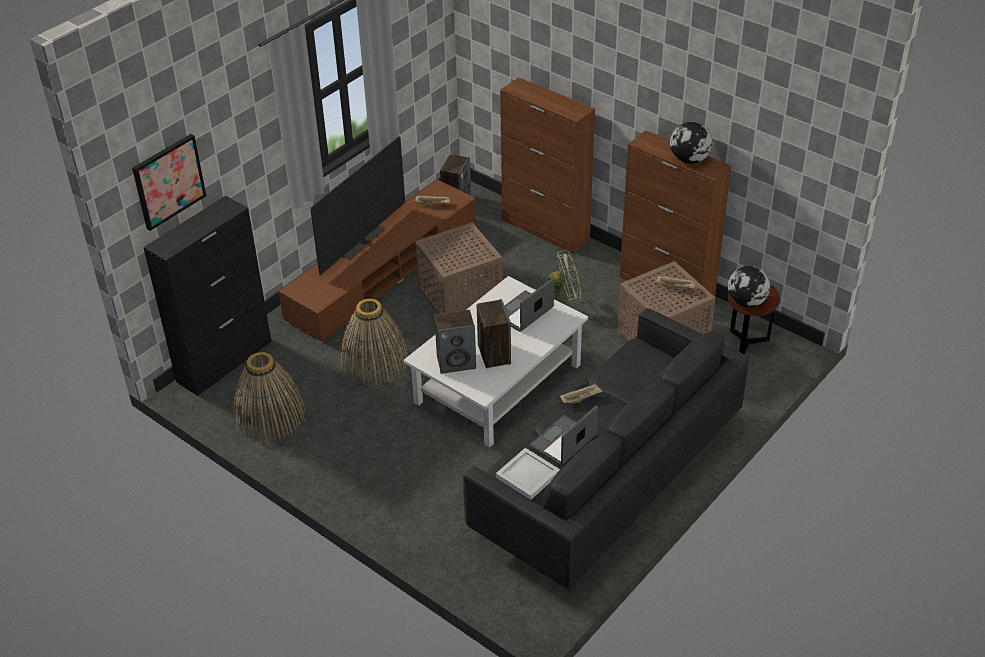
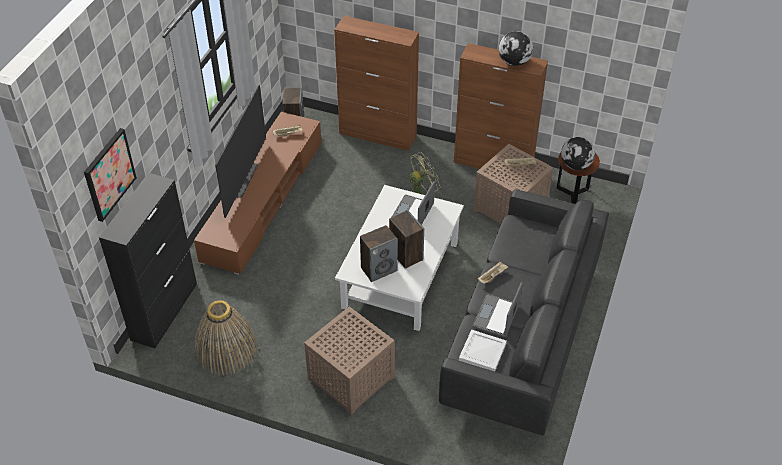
camera: 20 degrees left, 5 degrees up
(374, 361) = (292, 280): basket -> none
(460, 297) = (337, 208): brown side table -> brown side table (351, 377)

